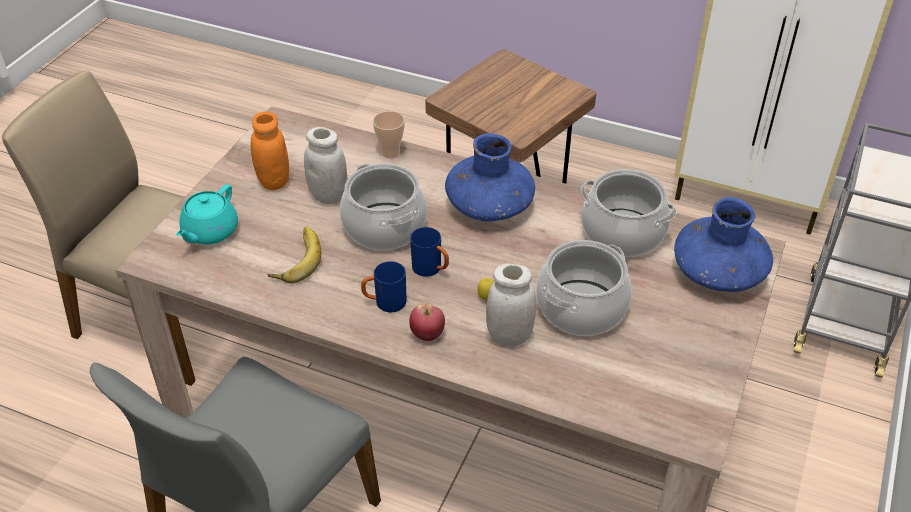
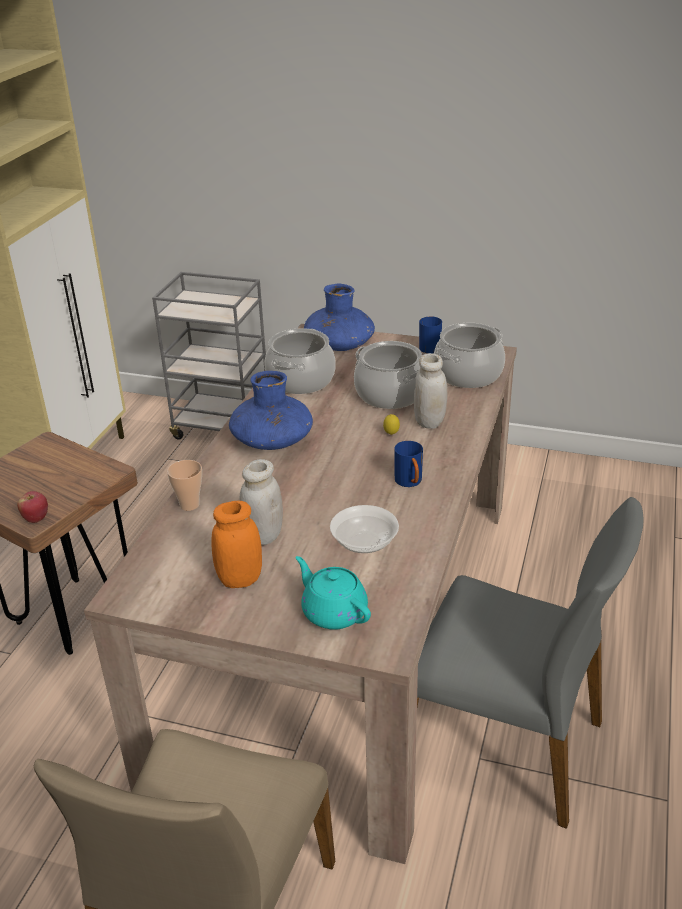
camera: 95 degrees left, 10 degrees down
(209, 232) = (333, 612): turquoise teapot -> turquoise teapot turned 150 degrees counterclockwise
(295, 259) = (364, 542): banana -> bowl
(384, 227) = (308, 495): cooking pot -> cooking pot (468, 374)
(427, 334) = (440, 458): apple -> apple (36, 518)
(431, 269) = (362, 463): blue mug -> blue mug (432, 347)

